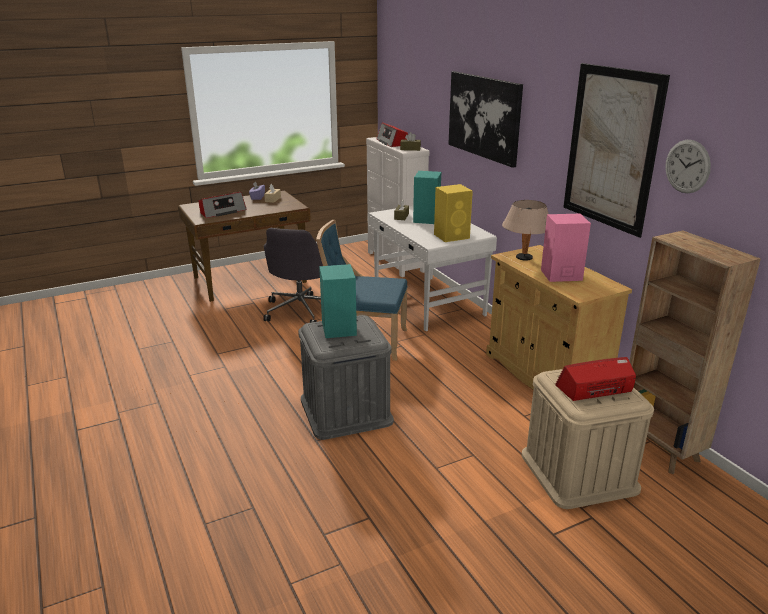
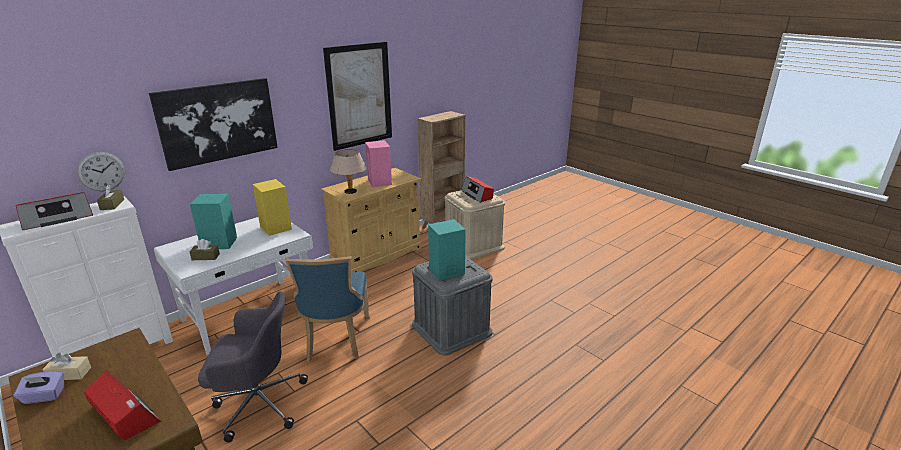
camera: 105 degrees left, 0 degrees up
(687, 166) = (406, 86): wall clock -> wall clock (101, 171)

